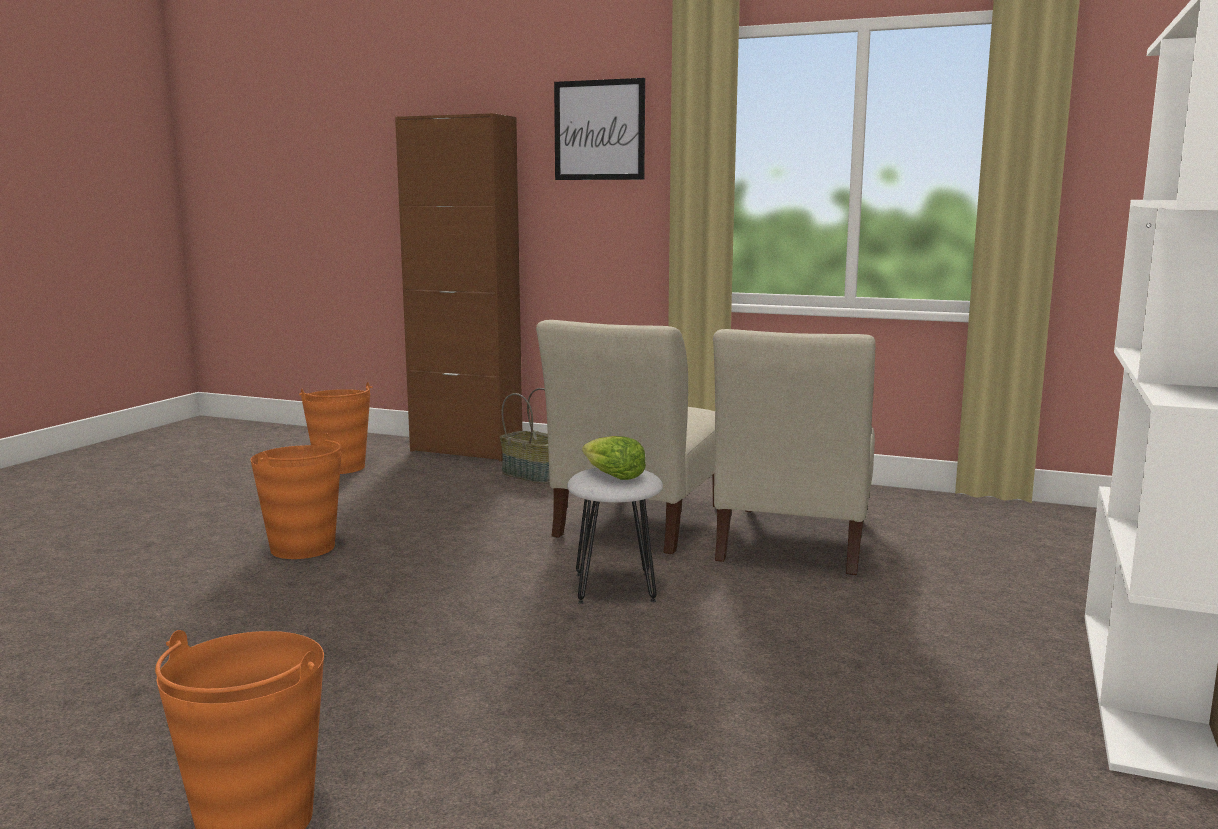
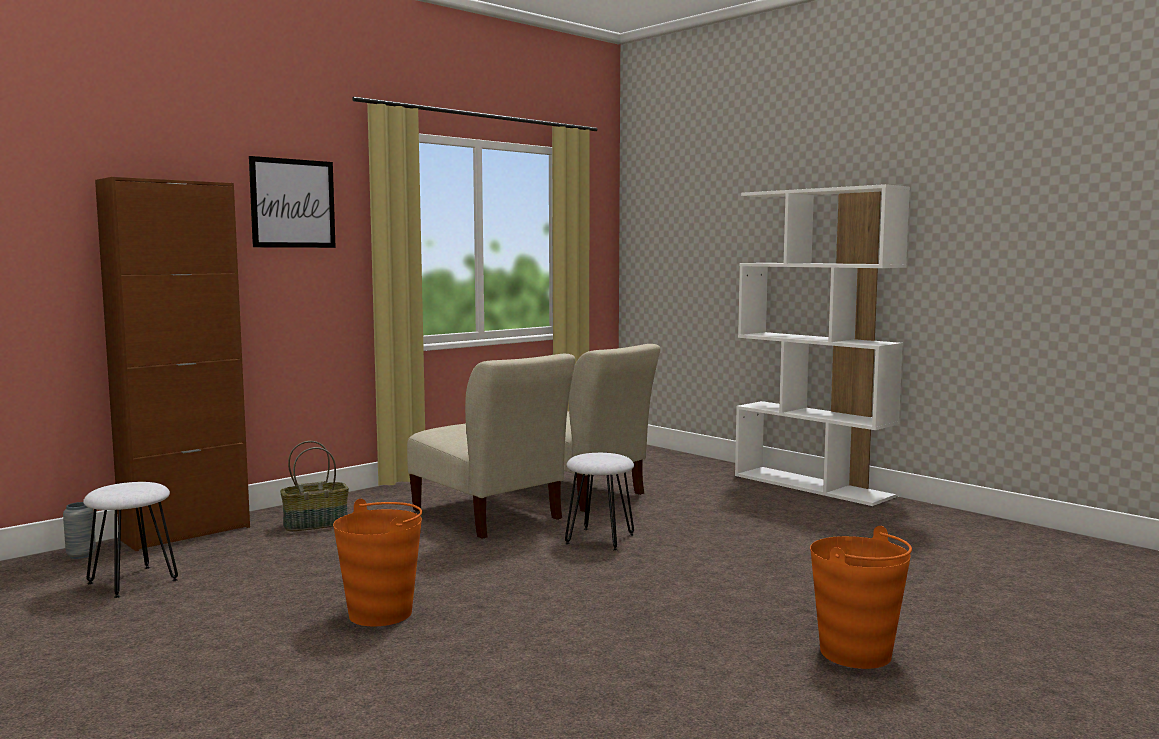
camera: 65 degrees left, 5 degrees down
(340, 468) = (133, 582): orange bucket -> white stool
(389, 443) = (81, 555): none -> grey vase
(612, 476) = (605, 457): lettuce -> none

